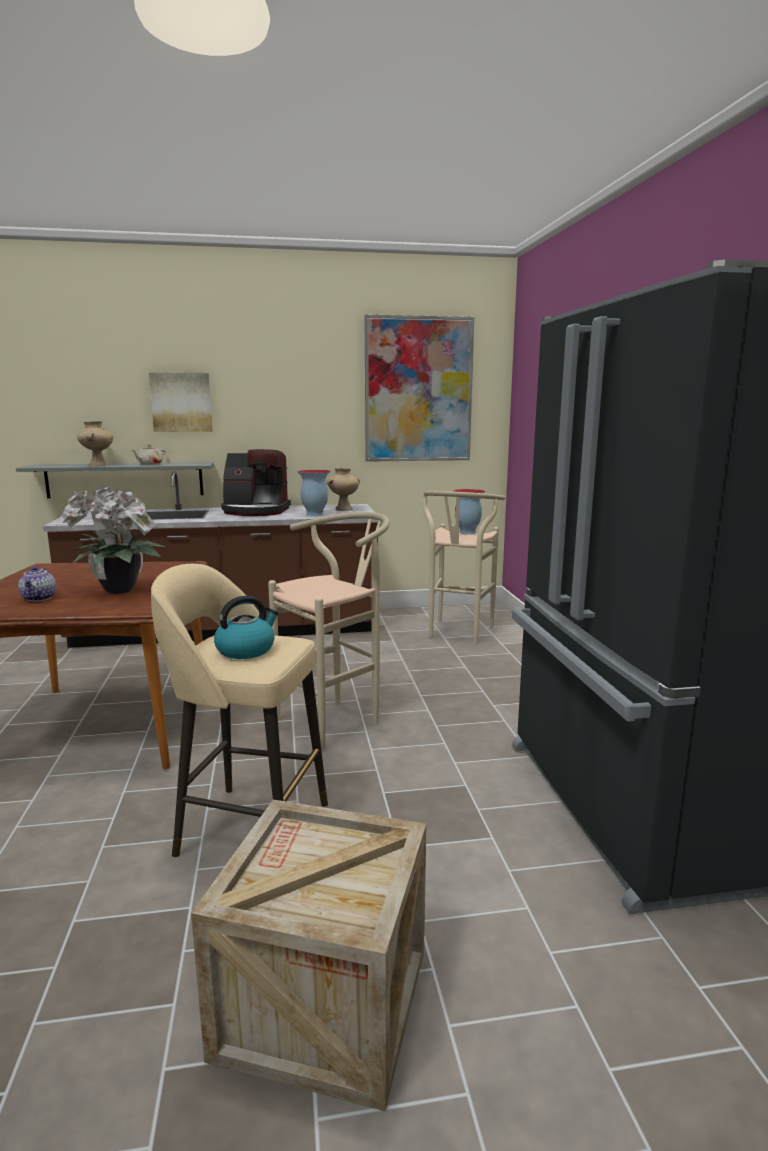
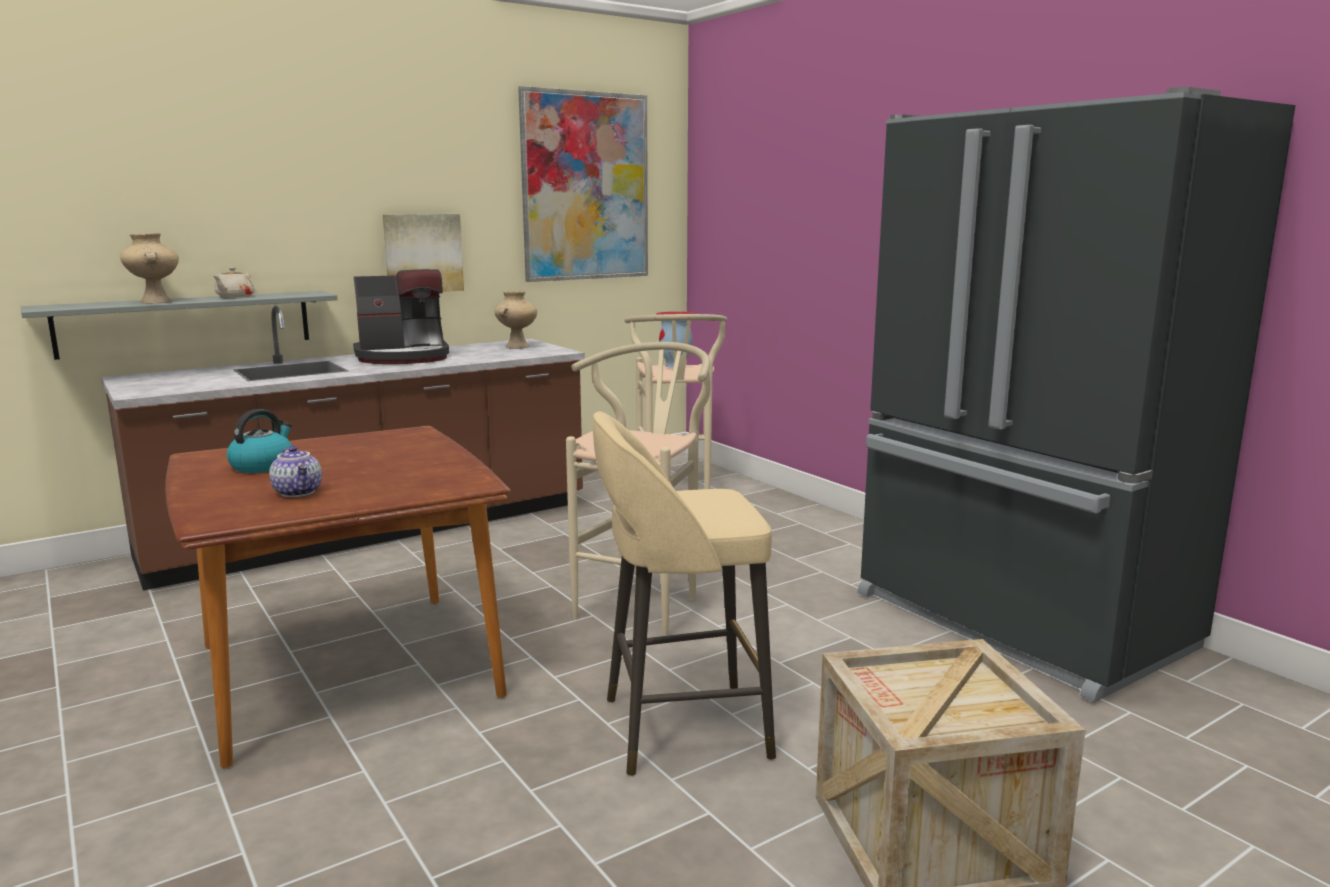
camera: 25 degrees left, 0 degrees up
(121, 591) = (397, 470): potted plant -> none
(181, 402) = (272, 203): picture -> picture (423, 253)
(246, 650) = (698, 505): kettle -> kettle (263, 466)
(314, 514) = (494, 355): vase -> none

